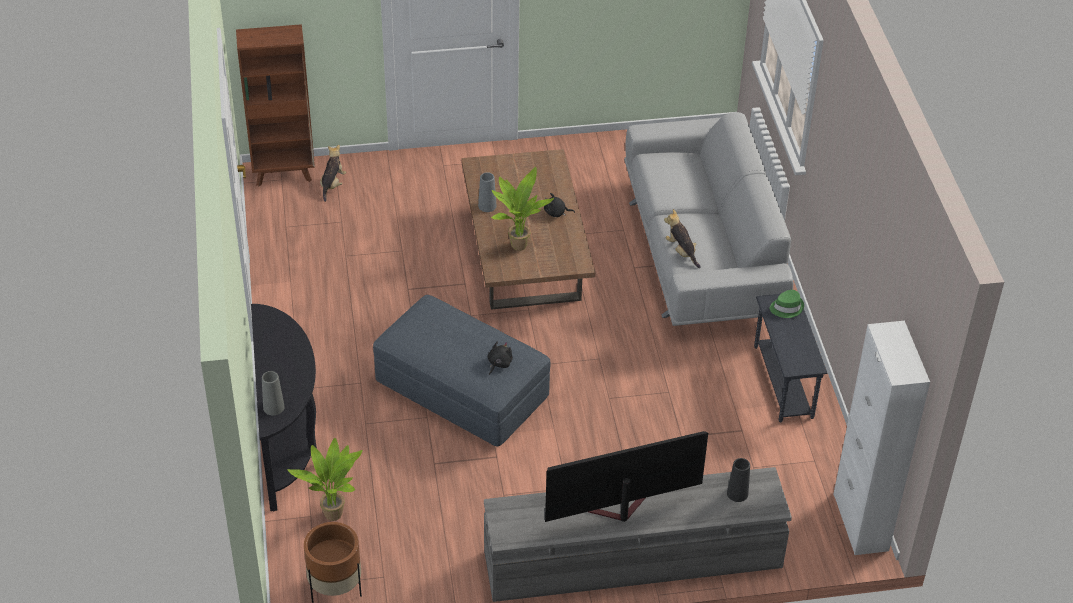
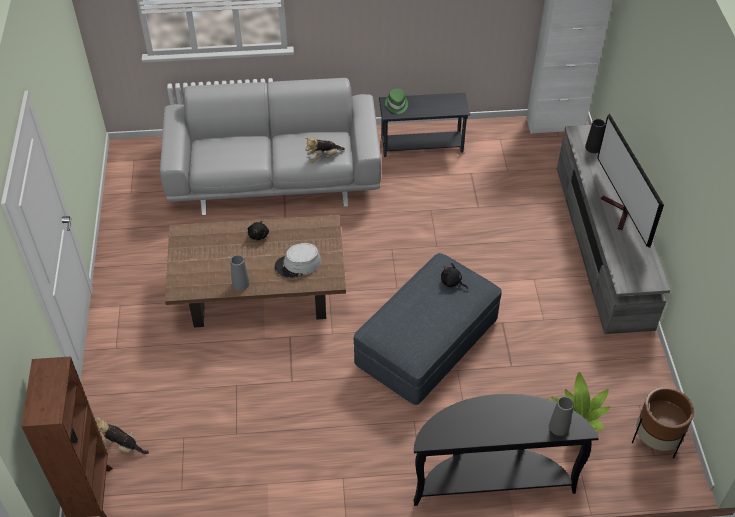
camera: 85 degrees left, 5 degrees up
(517, 245) = (298, 264): potted plant -> grey hat

